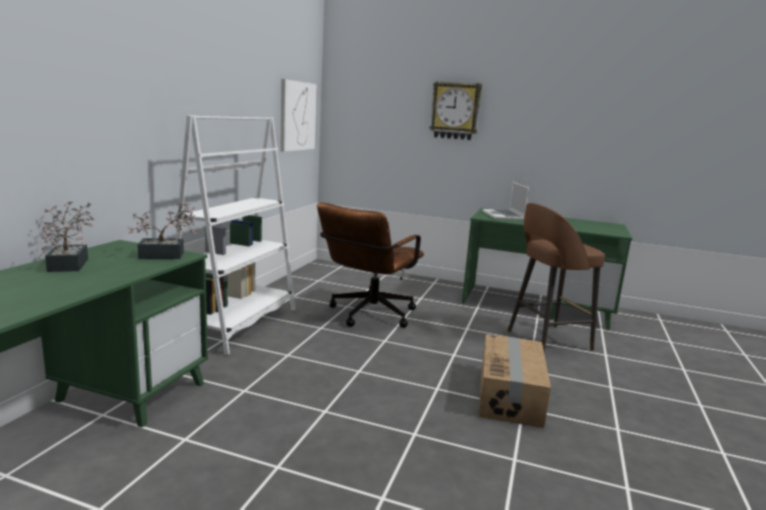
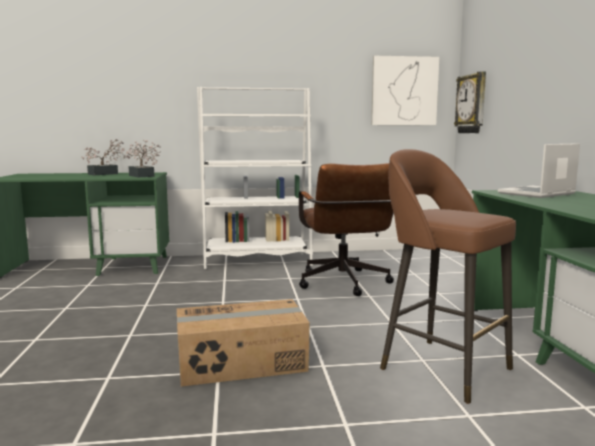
camera: 65 degrees right, 5 degrees down
(368, 315) = (345, 285): brown office chair -> brown office chair turned 105 degrees counterclockwise
(455, 111) = (547, 53): wall clock -> wall clock (472, 104)

